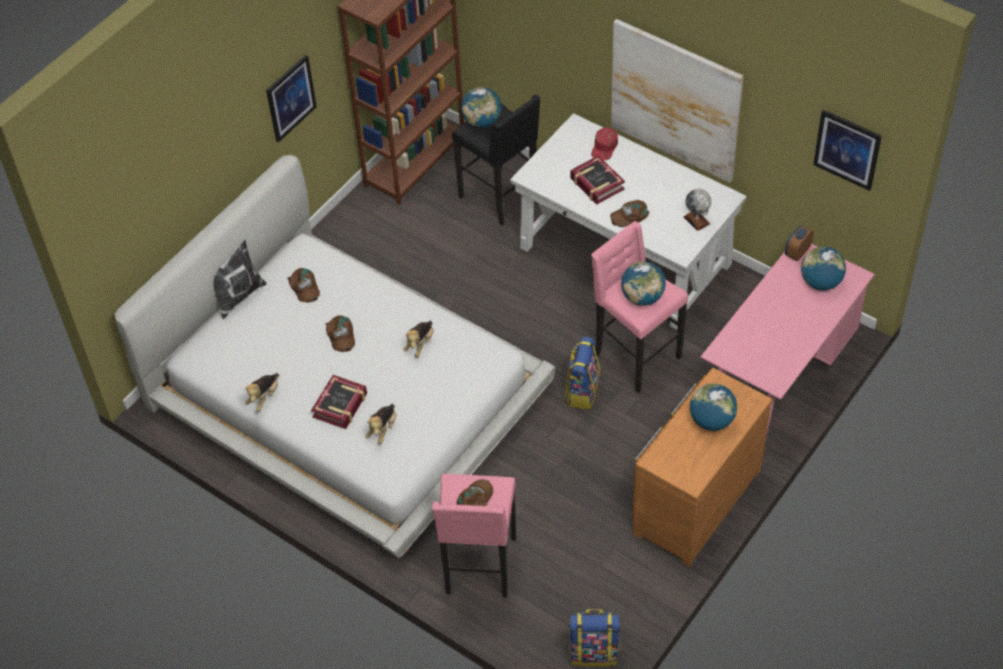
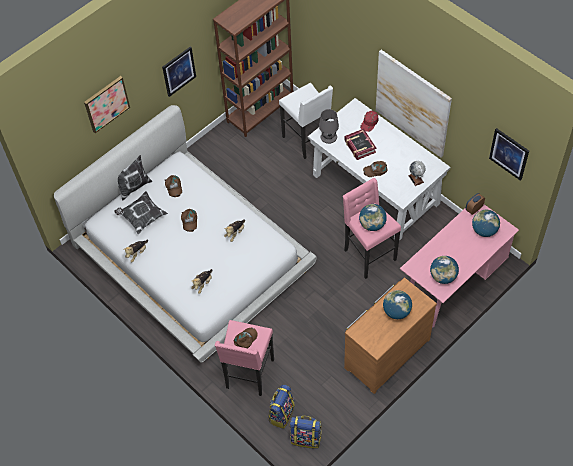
camera: 10 degrees right, 5 degrees up
(186, 155) = (106, 104): none -> picture
(261, 340) = (142, 217): none -> pillow
(340, 405) = (180, 265): book -> none
(482, 121) = (298, 96): globe -> globe (443, 276)
(501, 198) = (307, 141): black stool -> white stool
(544, 176) = (329, 137): none -> grey table lamp
(582, 391) = (332, 272): backpack -> backpack (281, 413)

